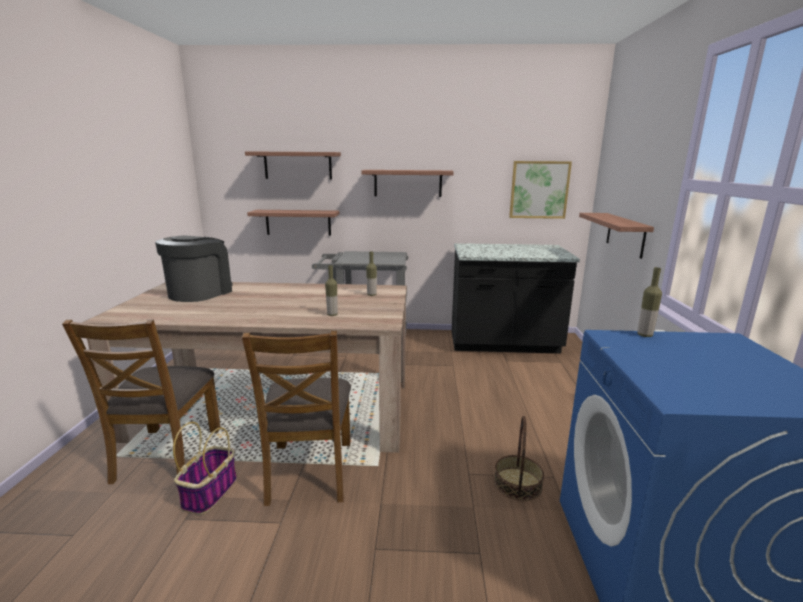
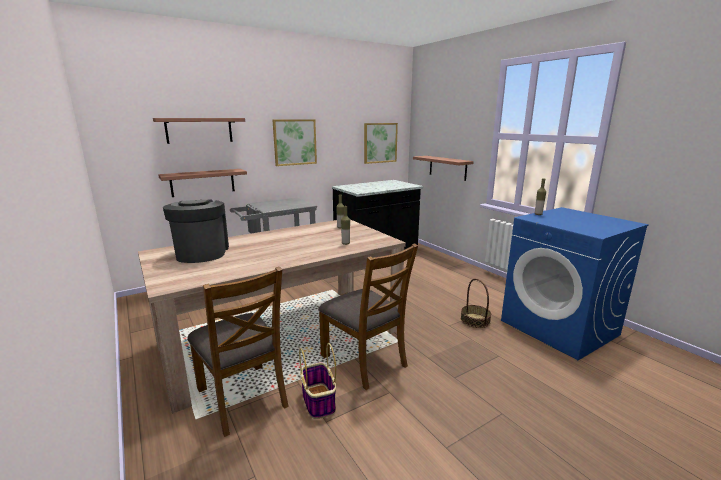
camera: 35 degrees left, 0 degrees up
(408, 183) = (294, 142): shelf -> picture

